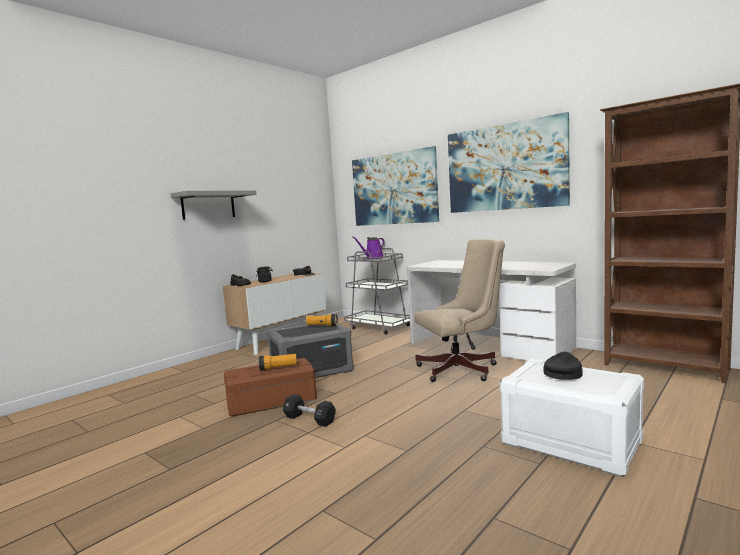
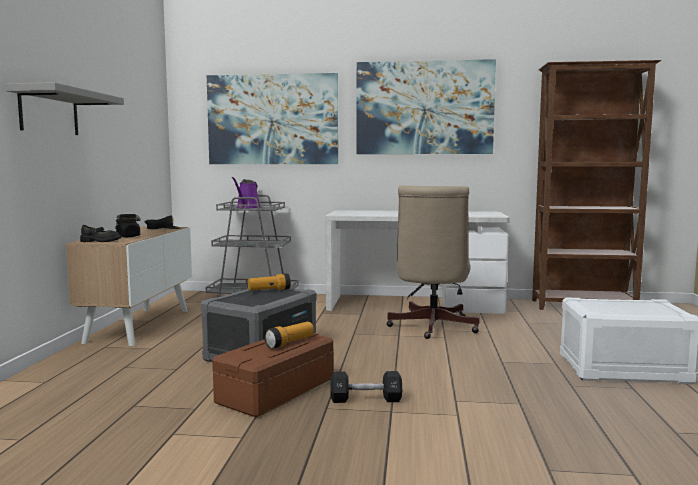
camera: 35 degrees left, 0 degrees up
(463, 369) = (431, 328): beige office chair -> beige office chair turned 150 degrees clockwise
(563, 373) = (614, 304): black cap -> none

